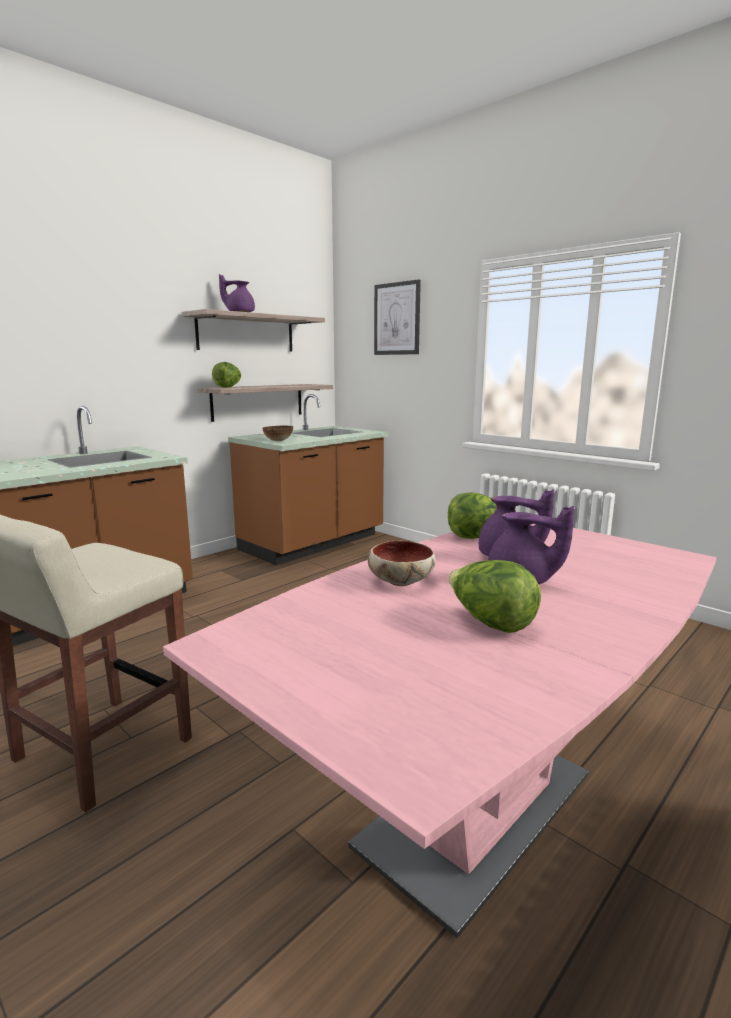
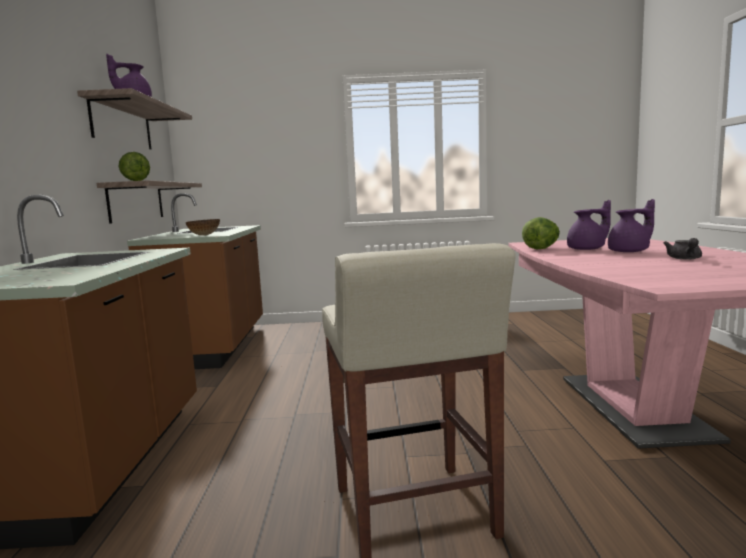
camera: 45 degrees left, 5 degrees down
(397, 319) = (256, 121): picture -> none
(400, 581) = (600, 261): bowl -> none
(490, 623) = (685, 259): lettuce -> grey teapot

